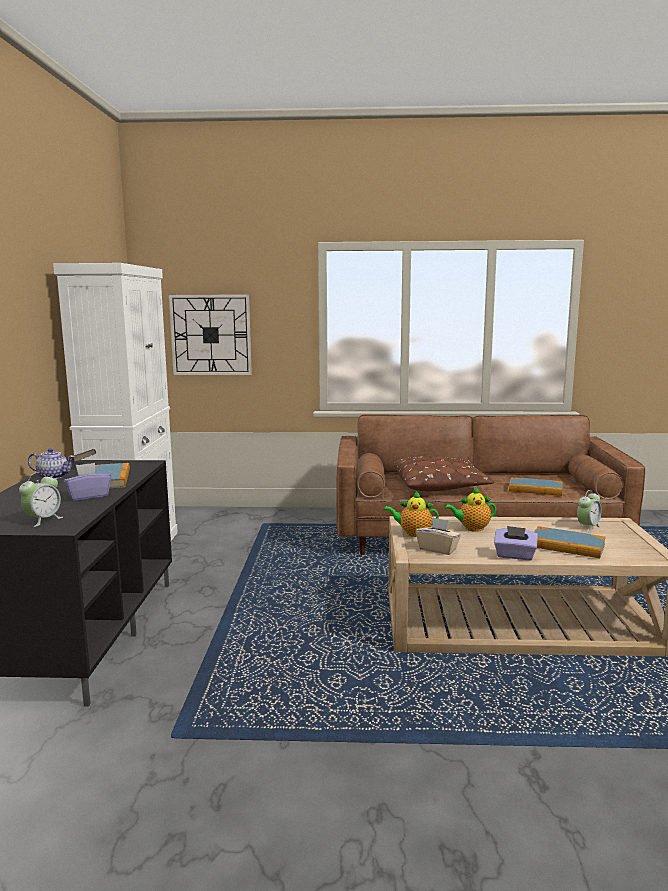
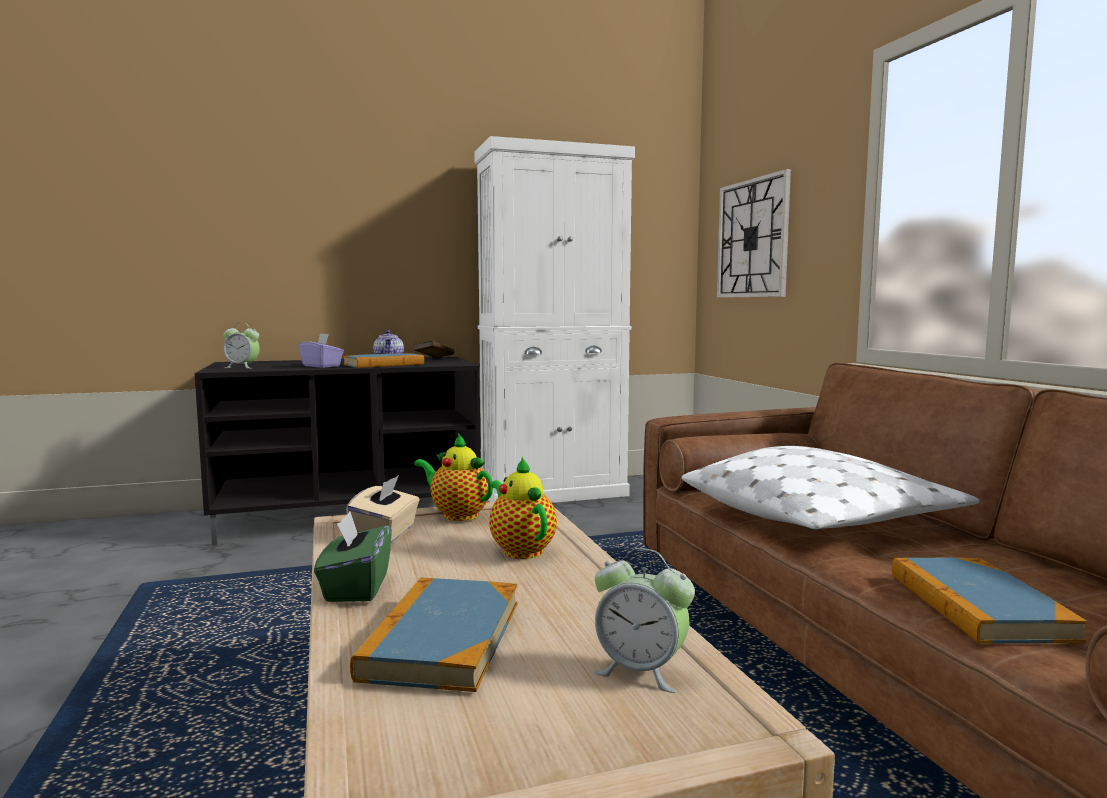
camera: 70 degrees right, 5 degrees down
(413, 533) = (457, 514): teapot -> teapot turned 45 degrees counterclockwise
(440, 486) = (820, 521): brown pillow -> white pillow
(514, 556) = (356, 587): purple tissue box -> green tissue box

